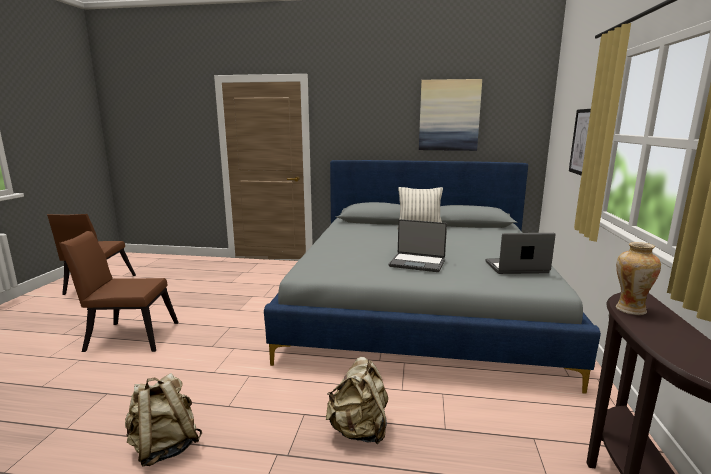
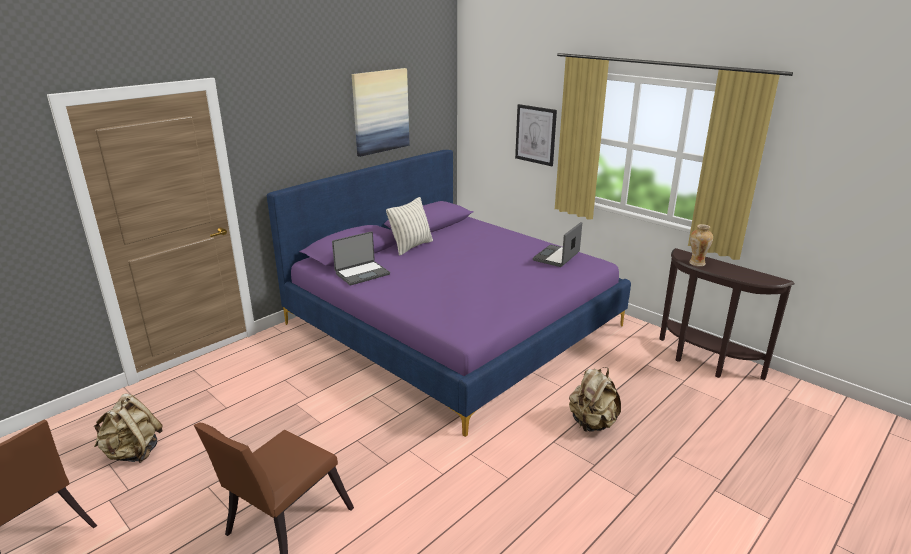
camera: 55 degrees left, 10 degrees up
(164, 447) = (538, 528): beige backpack -> beige backpack (133, 452)
(417, 263) = (507, 283): laptop -> laptop (362, 273)
(420, 308) = (453, 324): grey bed -> purple bed

